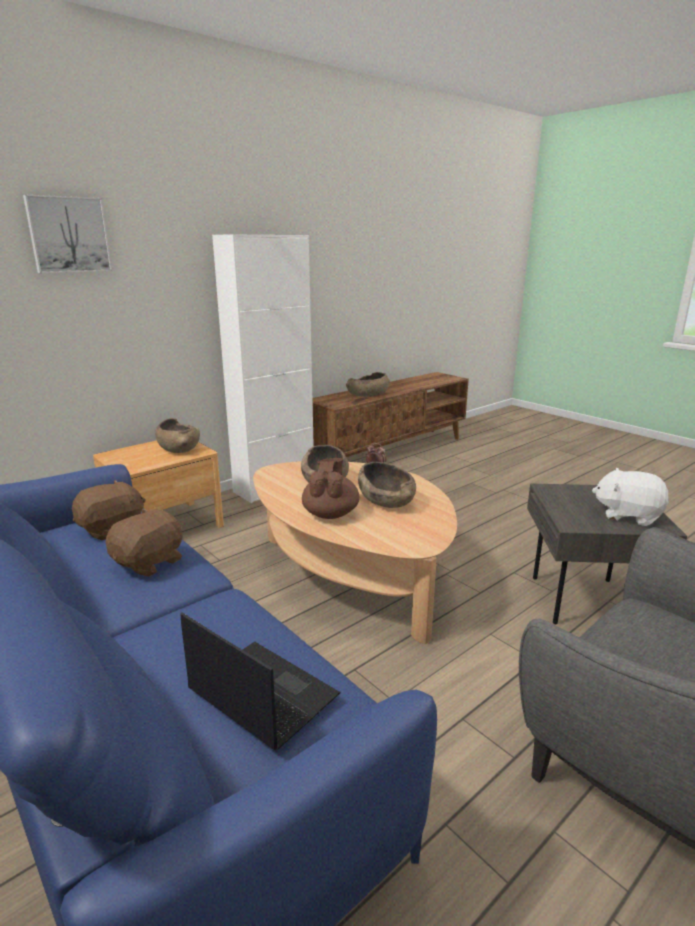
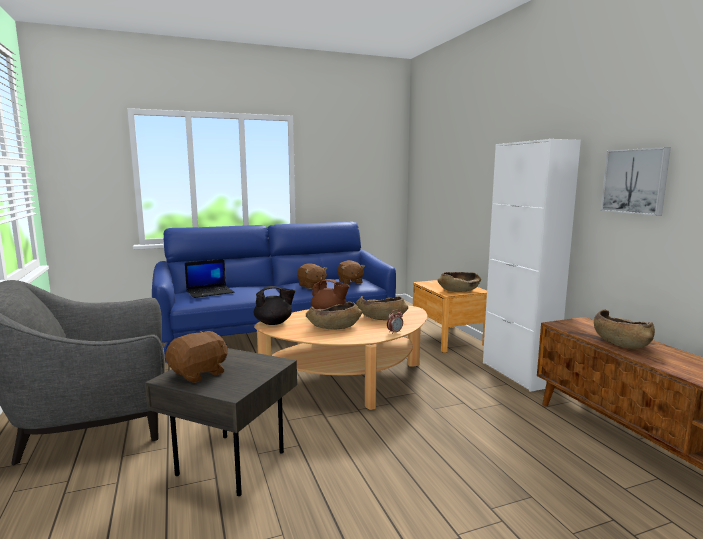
camera: 110 degrees right, 10 degrees down
(68, 235) = (466, 151): picture -> picture (635, 181)
(407, 542) = (274, 323): none -> black teapot
(627, 515) = (199, 373): white plush toy -> brown plush toy

